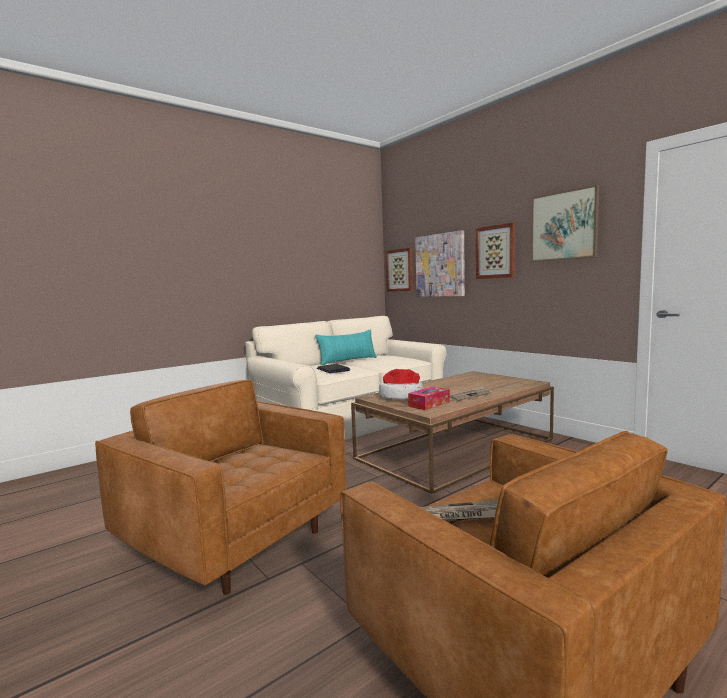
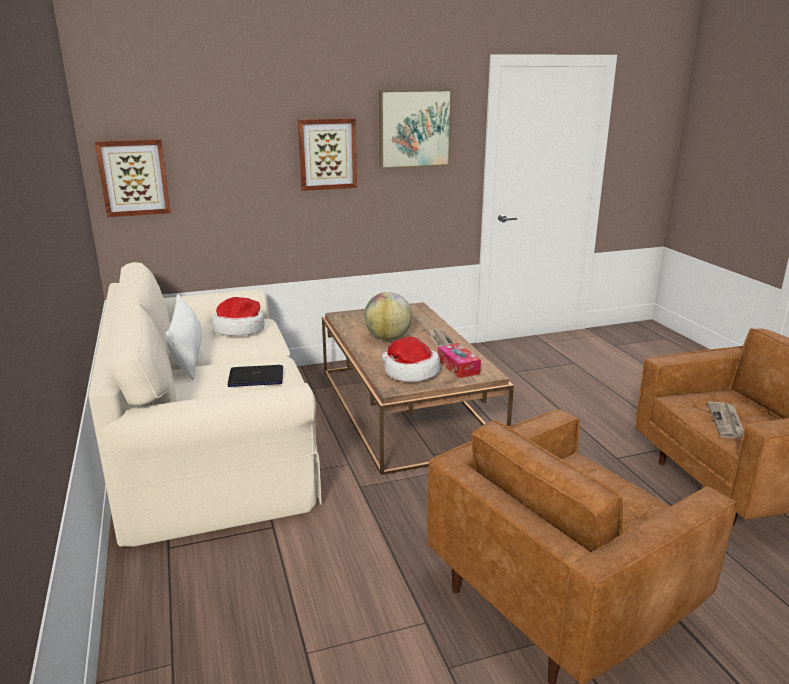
camera: 70 degrees left, 15 degrees up
(347, 360) = (188, 357): turquoise pillow -> white pillow
(395, 359) = (240, 329): none -> hat
(440, 265) = (228, 170): picture -> none
(454, 385) = (388, 338): none -> globe

